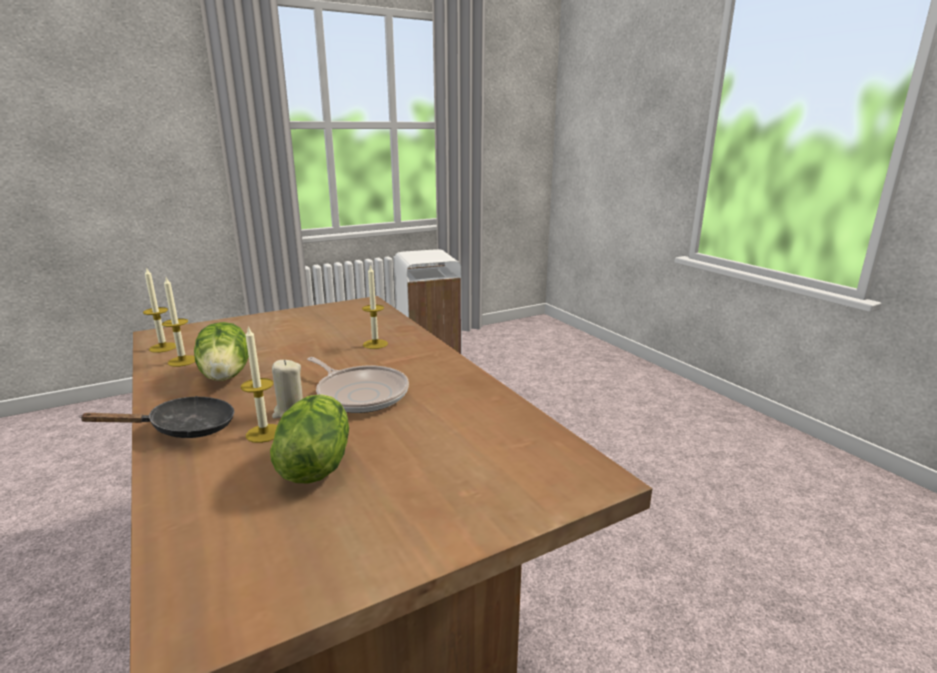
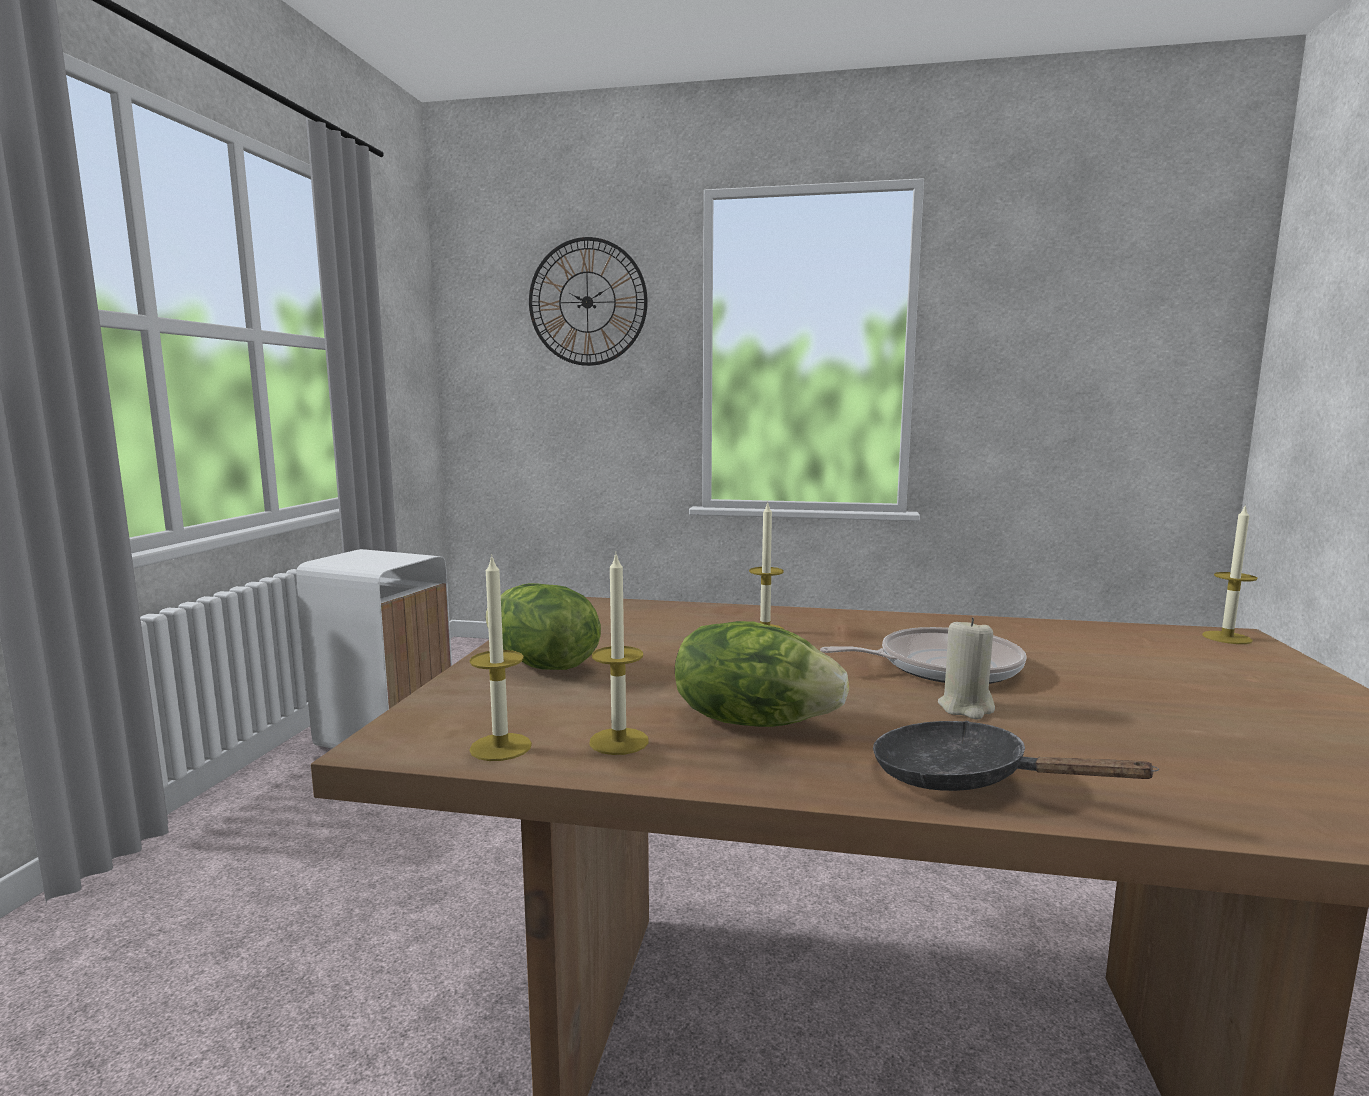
camera: 50 degrees left, 10 degrees down
(184, 429) = (964, 779): black frying pan -> black frying pan turned 75 degrees counterclockwise
(264, 433) = (1029, 732): candle -> candle (1227, 637)
(315, 464) = (1153, 722): lettuce -> lettuce (540, 664)
(636, 82) = (587, 302): none -> wall clock

